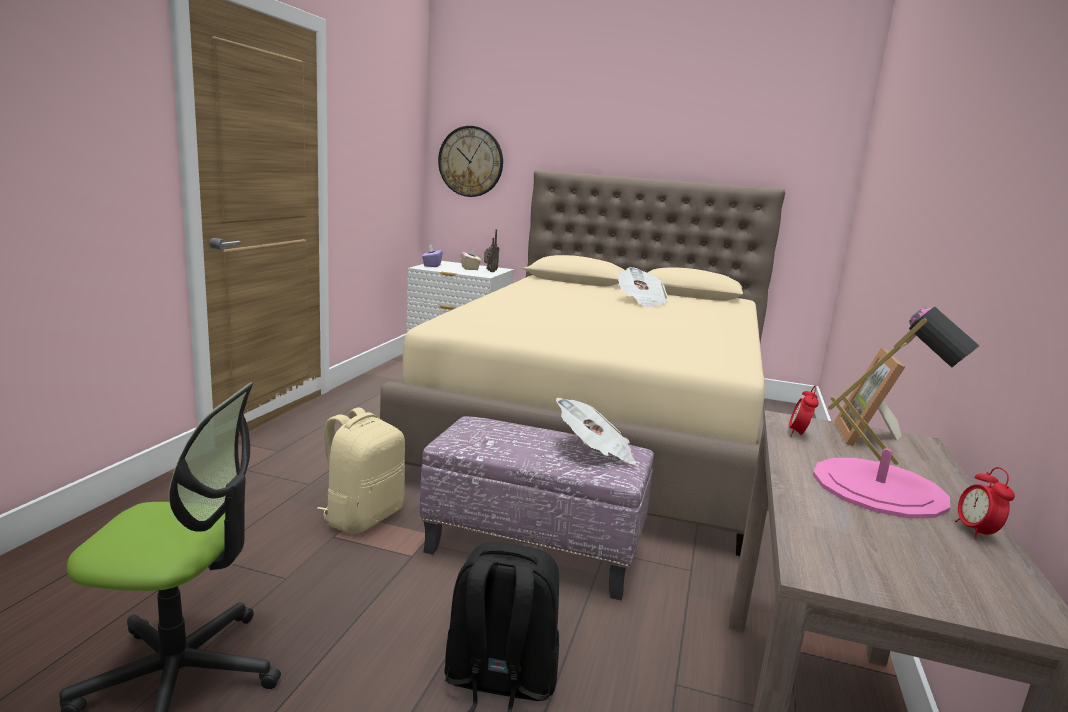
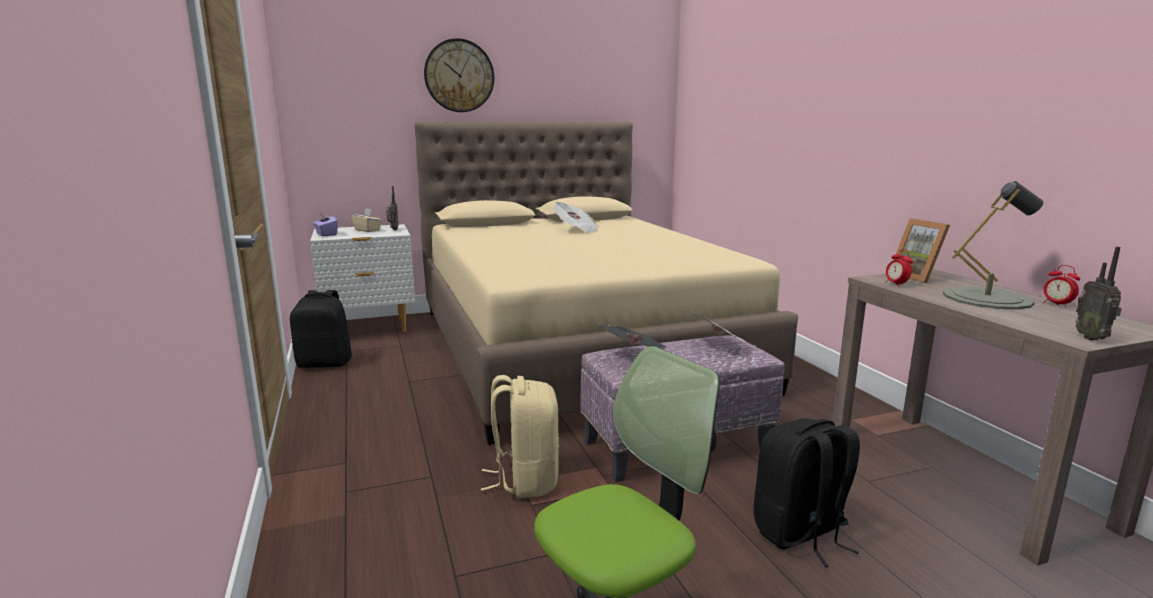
camera: 35 degrees left, 0 degrees up
(384, 377) = (325, 363): none -> black backpack
(471, 161) = (337, 119): wall clock -> wall clock (459, 76)
(487, 431) = (635, 357): none -> newspaper
(855, 579) = (1092, 338): none -> radio
(879, 487) = (987, 298): pink table lamp -> grey table lamp

